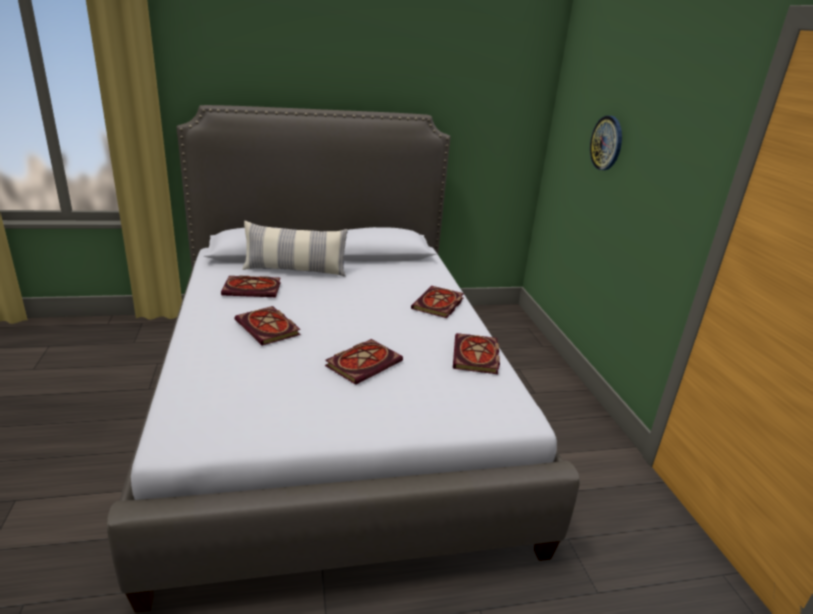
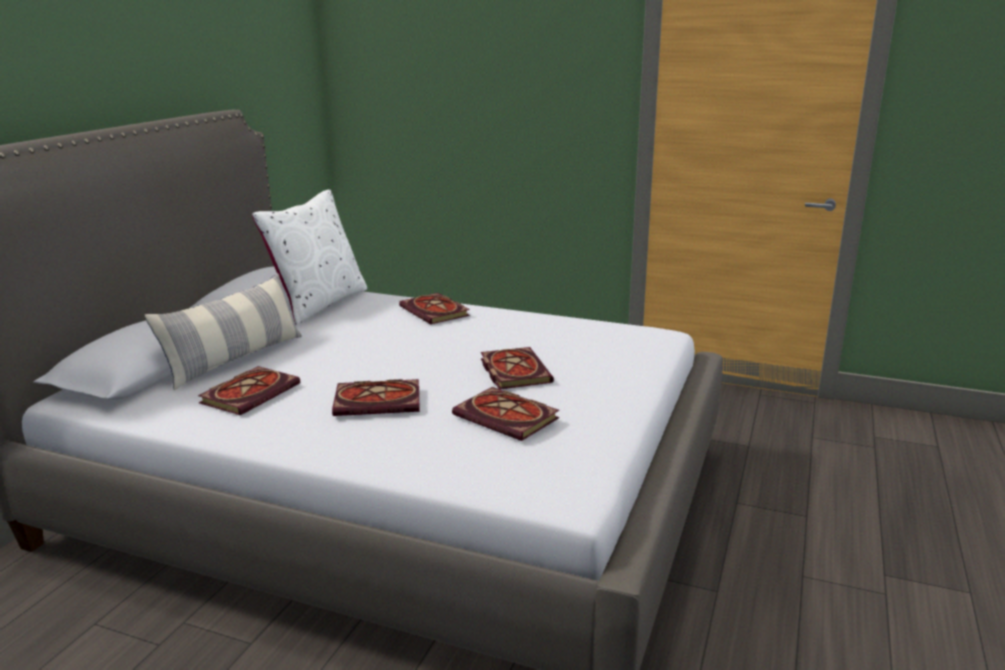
camera: 55 degrees left, 5 degrees down
(403, 265) = (319, 304): none -> white pillow
(477, 357) = (555, 323): book -> book (509, 417)
(607, 143) = (450, 98): wall clock -> none

